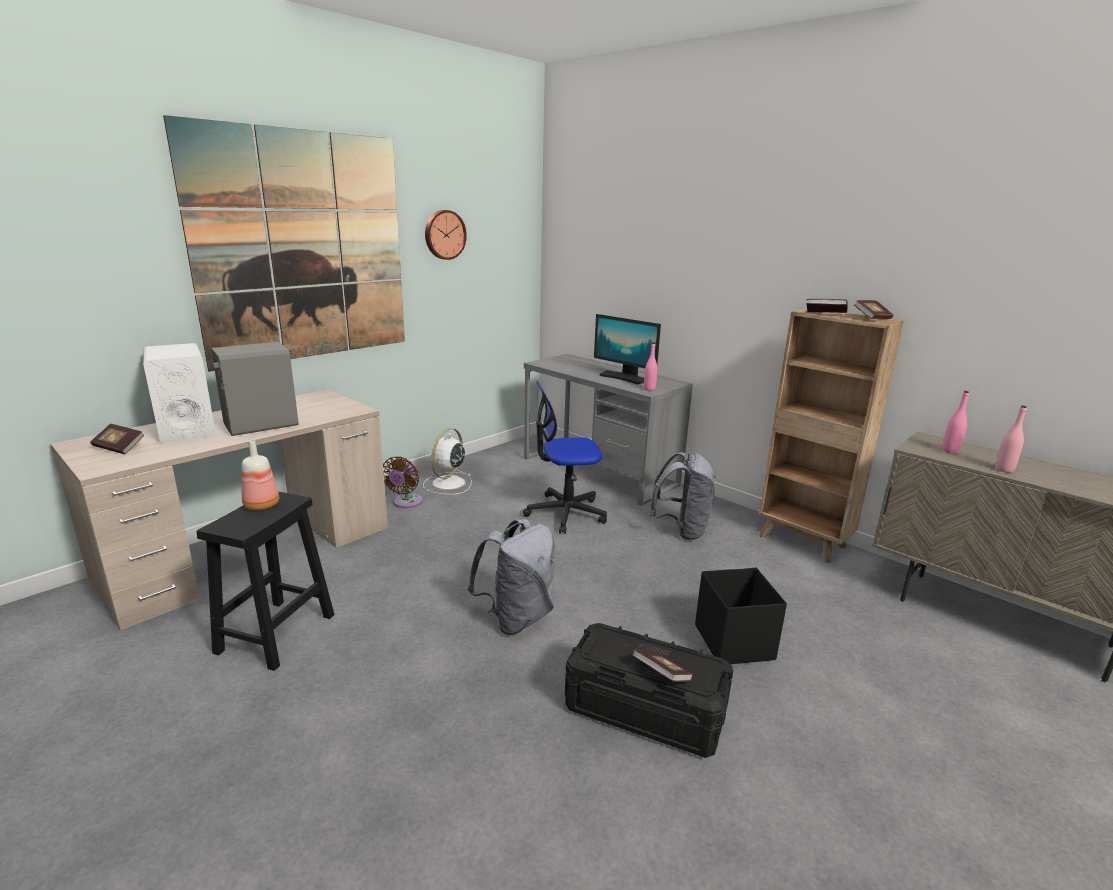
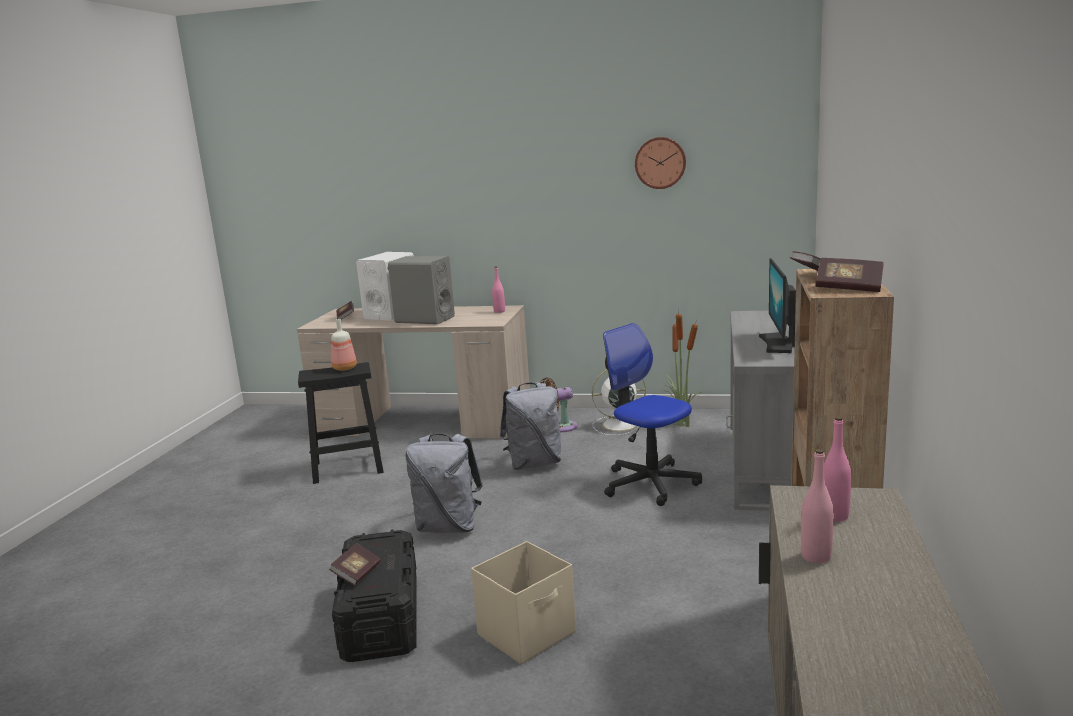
camera: 60 degrees right, 5 degrees down
(304, 248) = (509, 180): picture -> none
(490, 467) = (682, 424): none -> potted plant
(649, 389) = (760, 359): pink bottle -> pink bottle (499, 311)
(681, 530) = (717, 545): grey backpack -> grey backpack (534, 464)
(734, 641) = (528, 633): black storage box -> beige storage box

